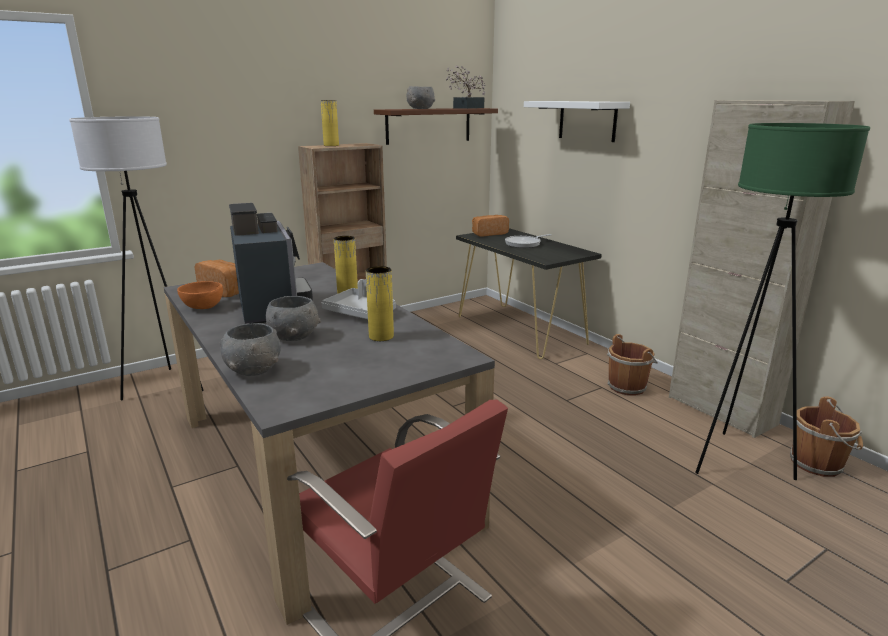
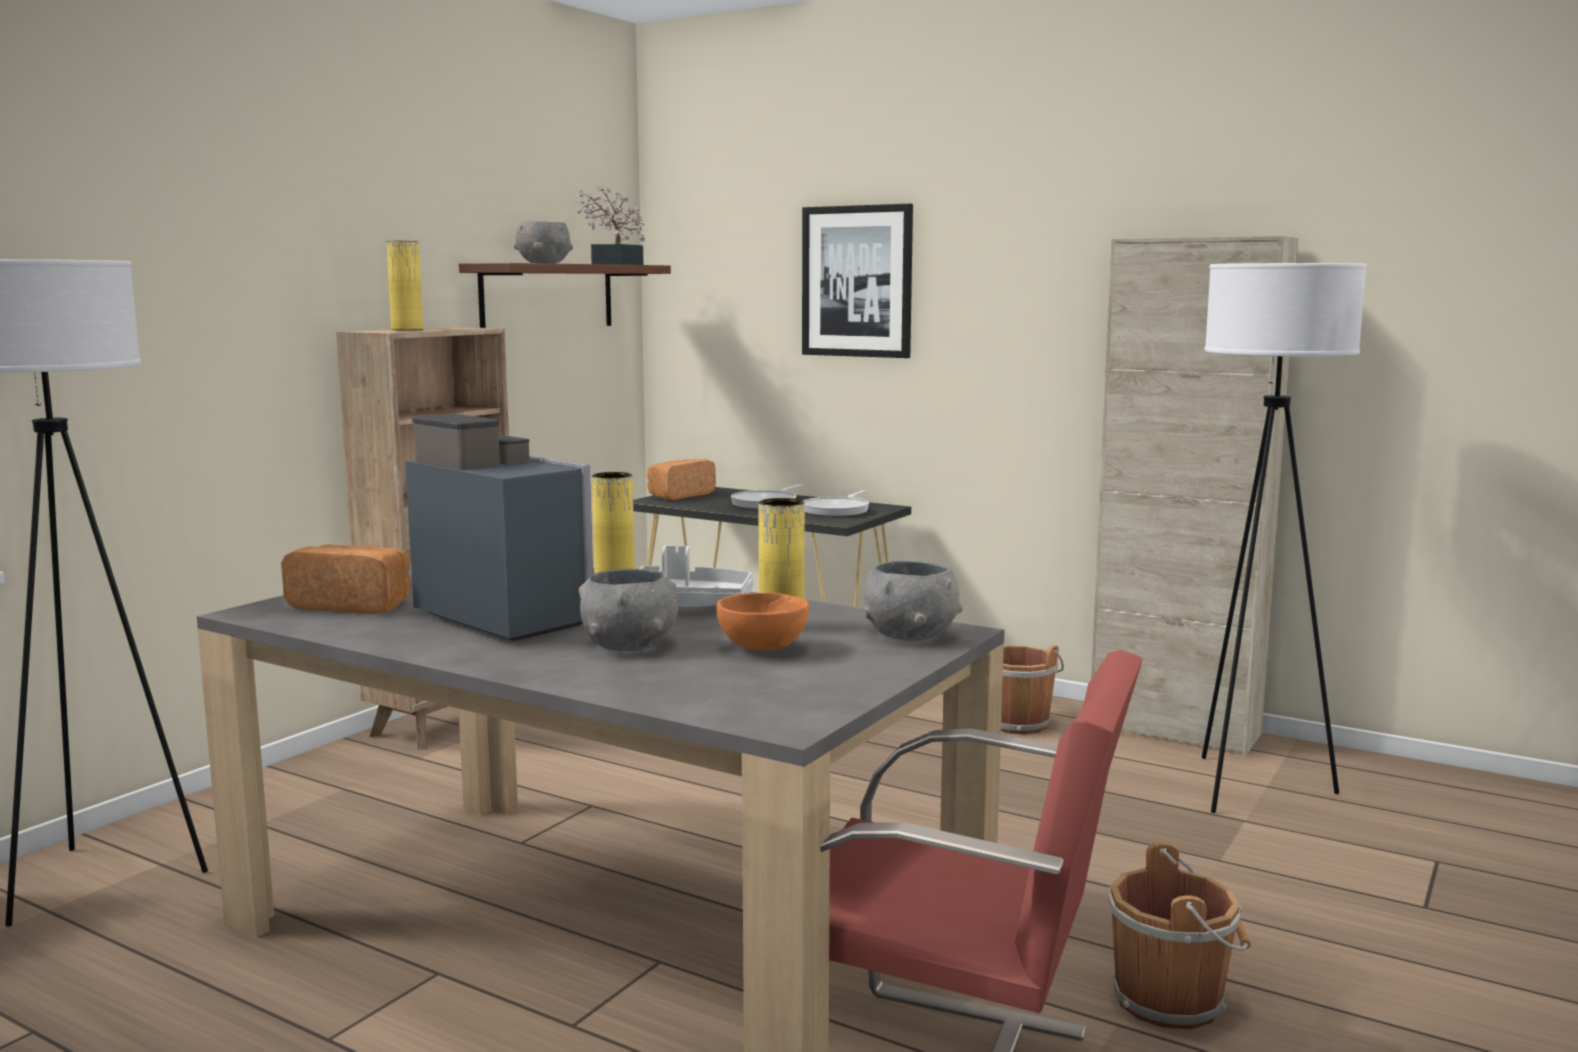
camera: 25 degrees left, 10 degrees down
(203, 308) = (362, 633): orange bowl -> orange bowl (764, 649)
(253, 371) = (645, 693): grey bowl -> grey bowl (910, 636)
(556, 252) = (837, 511): none -> frying pan
(587, 120) = (857, 281): white shelf -> picture
(736, 461) = (1248, 787): green floor lamp -> white floor lamp
(818, 464) = (1347, 769): brown bucket -> brown bucket (1173, 1000)

